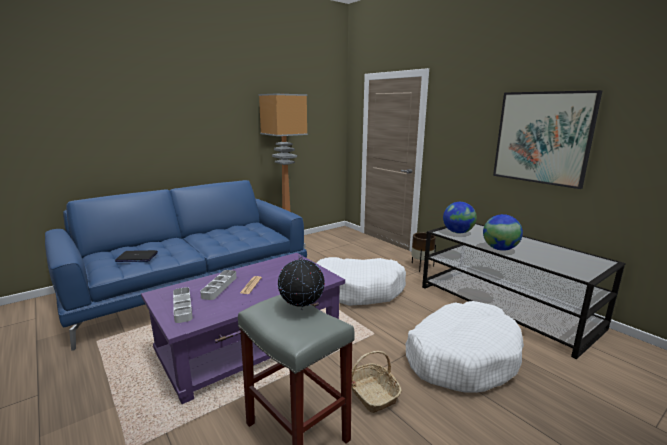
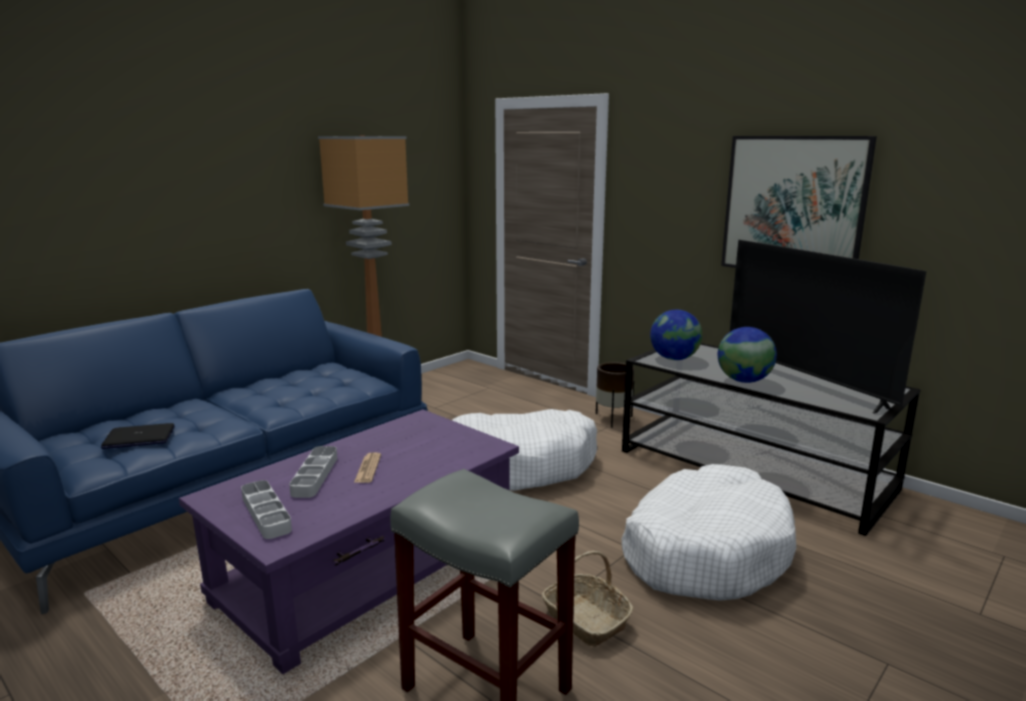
camera: 10 degrees left, 0 degrees up
(301, 309) = (490, 493): globe -> none
(542, 253) = (805, 383): none -> television

